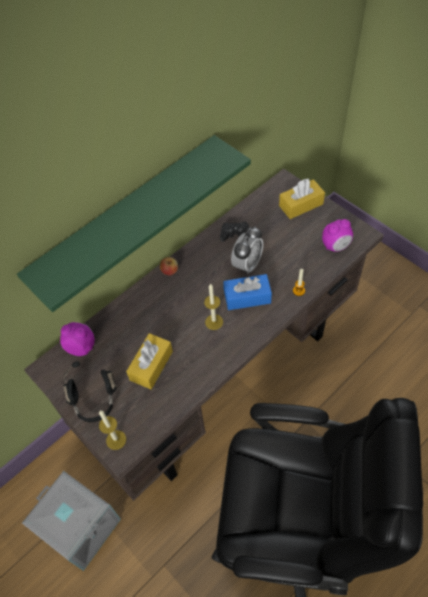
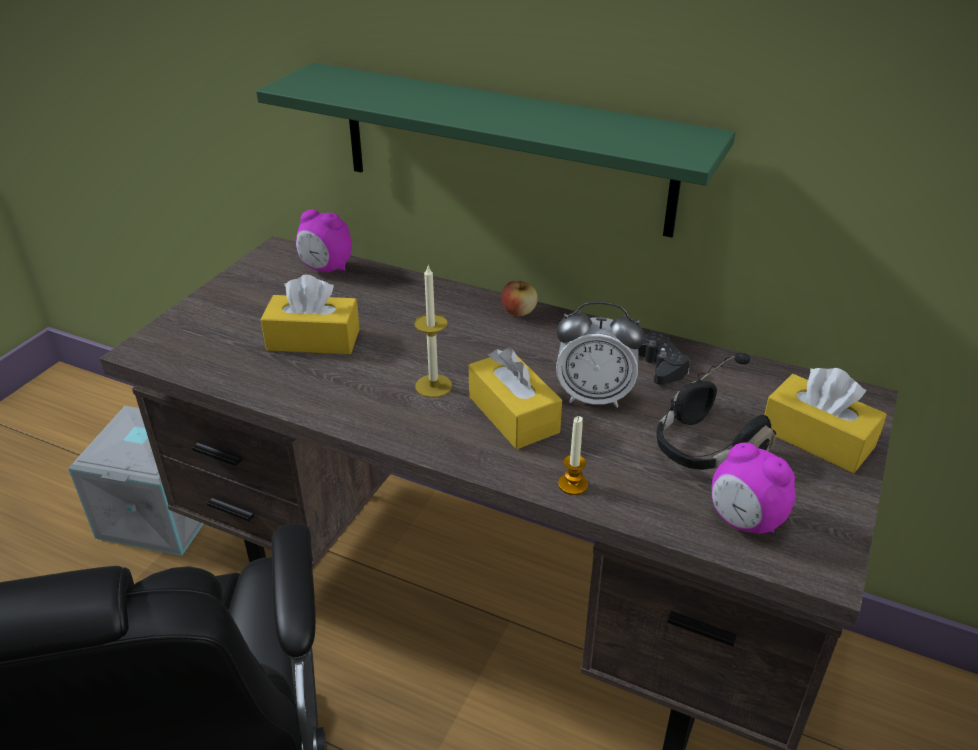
camera: 65 degrees right, 20 degrees down
(81, 347) = (326, 269): alarm clock -> alarm clock turned 120 degrees clockwise
(94, 401) = (232, 303): black headphones -> black headphones (704, 447)
(116, 440) = (165, 339): candle -> none
(247, 297) = (513, 414): blue tissue box -> yellow tissue box

